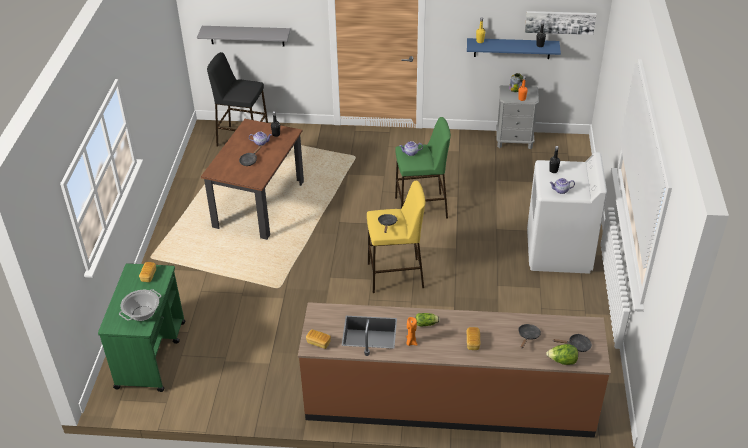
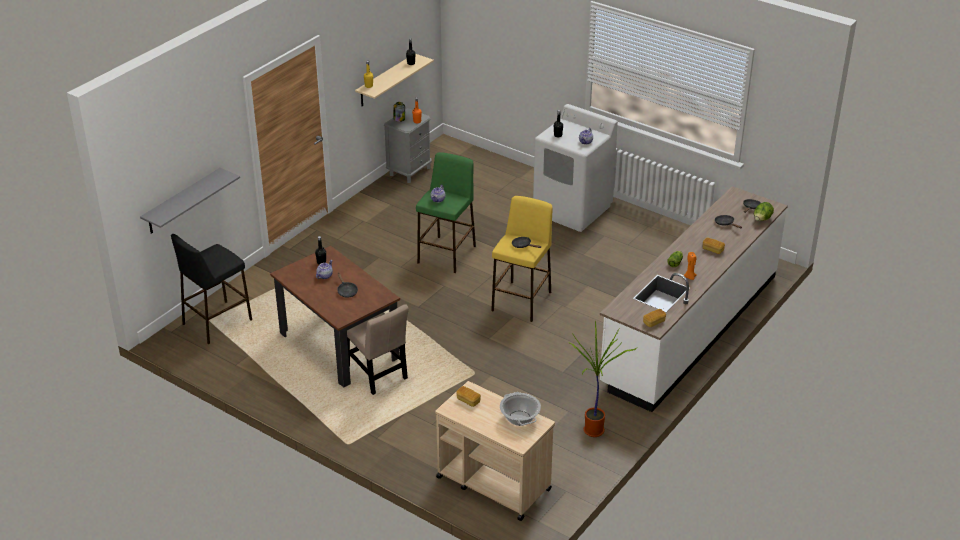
camera: 60 degrees left, 5 degrees down
(151, 354) = (493, 483): green cart -> beige cart
(239, 237) = (377, 375): none -> beige chair
(253, 391) = (595, 431): none -> potted plant
(449, 401) = (690, 329): brown counter -> white counter
(512, 48) = (386, 80): blue shelf -> beige shelf
(560, 22) = (413, 34): picture -> none

